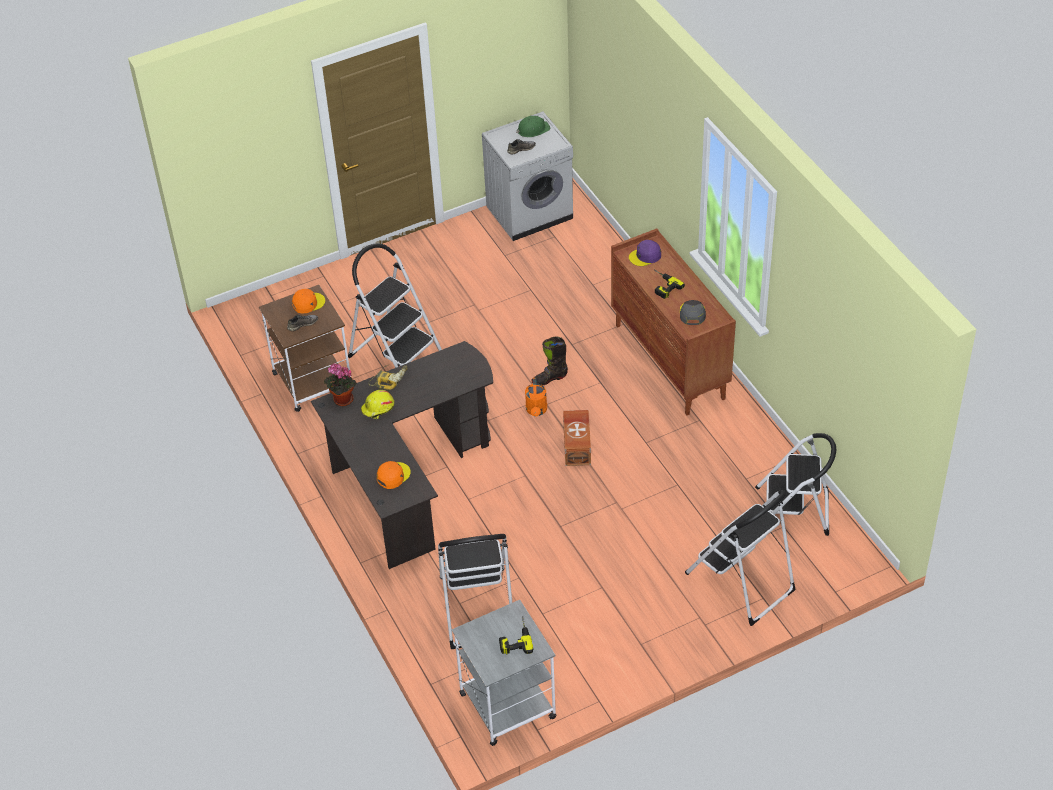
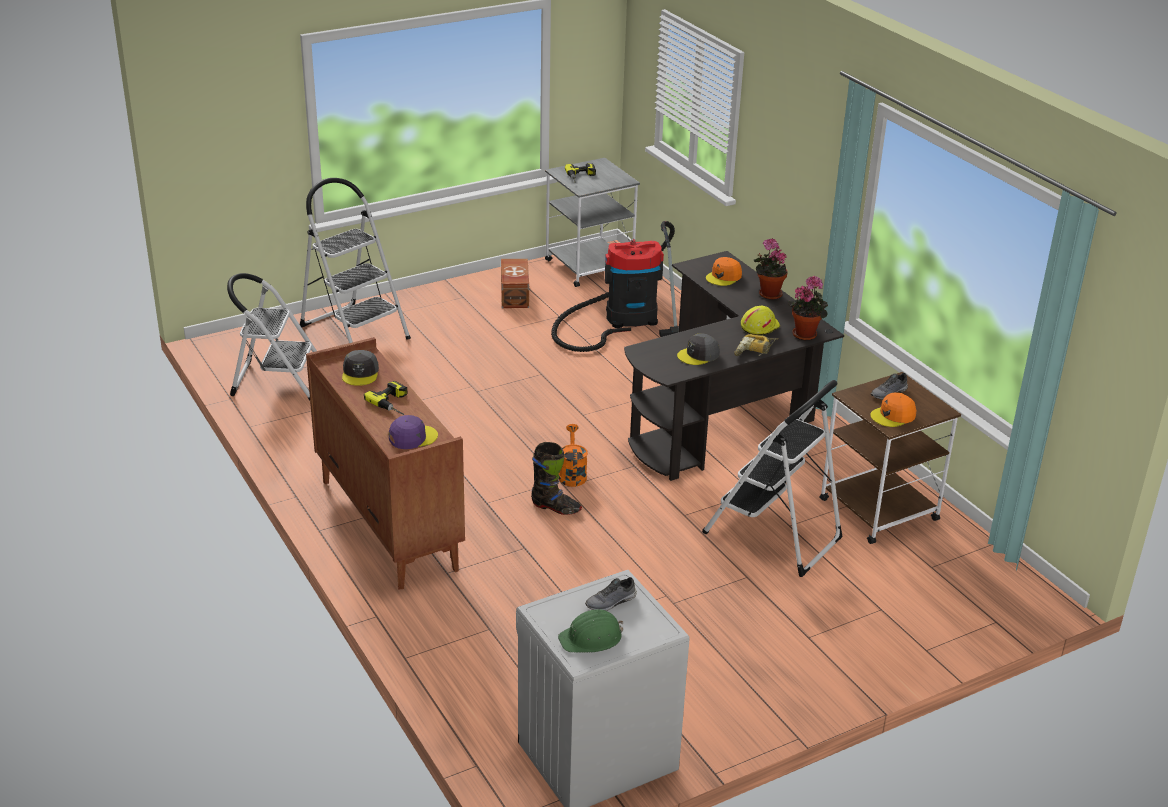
camera: 175 degrees right, 15 degrees down
(359, 451) = (768, 294): none -> potted plant
(435, 373) = (698, 355): none -> grey cap
(477, 610) = (625, 319): step ladder -> vacuum cleaner
(549, 378) = (556, 508): black boot -> black boot turned 45 degrees clockwise
(577, 445) = (519, 440): brown storage box -> brown storage box (514, 295)

